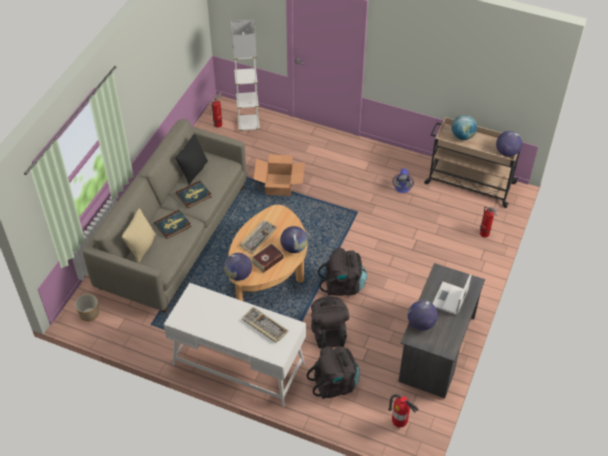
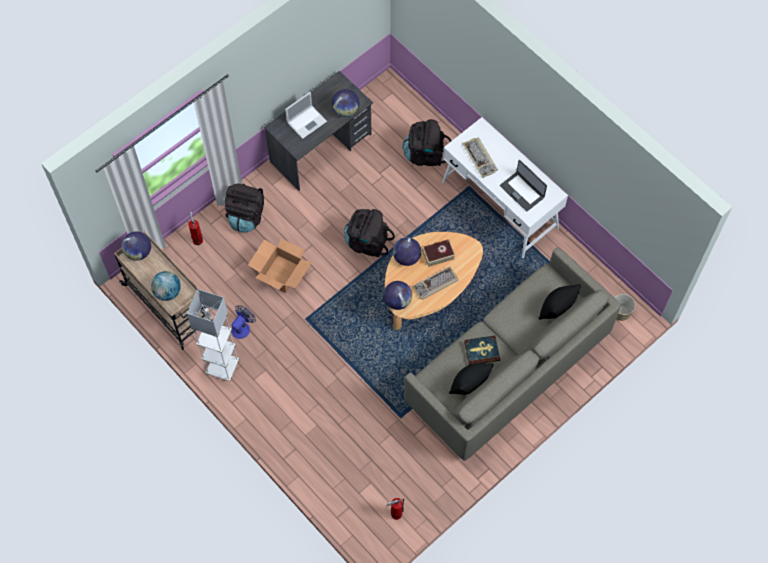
camera: 155 degrees left, 15 degrees up
(142, 247) = (556, 309): beige pillow -> black pillow
(173, 225) = (517, 322): book -> none
(209, 311) = (522, 191): none -> laptop
(238, 275) = (472, 250): globe -> globe (397, 301)
(248, 125) = (360, 496): white floor lamp -> white floor lamp (222, 367)
(279, 185) = (368, 389): cardboard box -> cardboard box (281, 274)
(328, 333) = (406, 201): black backpack -> black backpack (246, 216)
(399, 423) = (390, 103): fire extinguisher -> none

